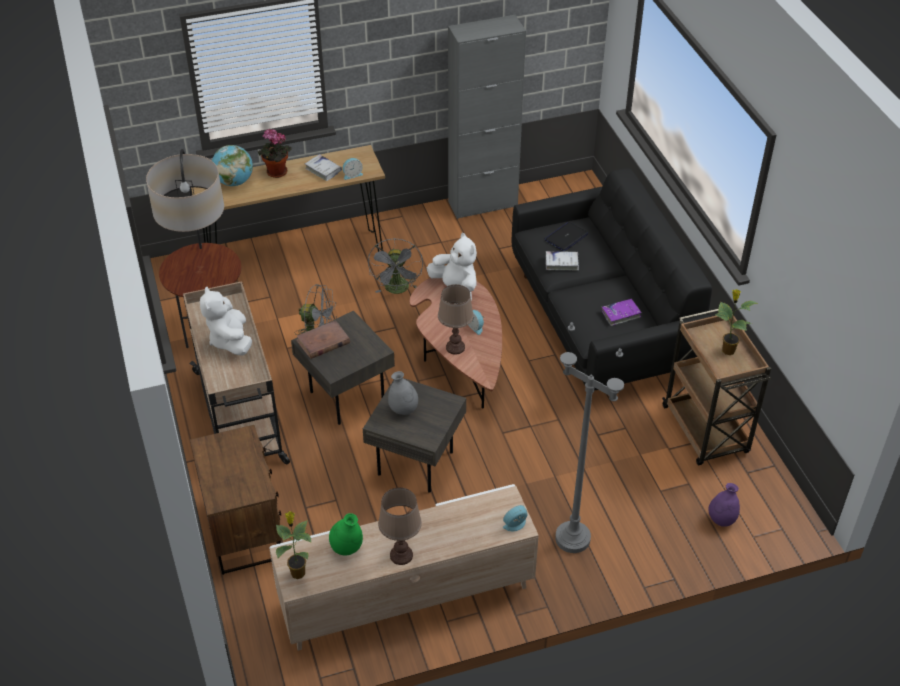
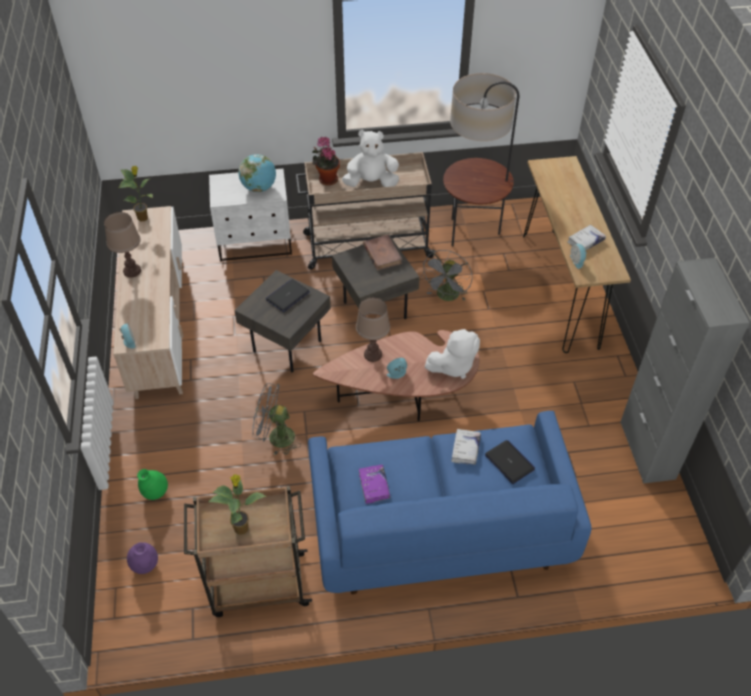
camera: 100 degrees right, 5 degrees up
(234, 182) = (570, 183): globe -> globe (259, 188)
(244, 528) = (255, 243): brown nightstand -> white nightstand
(276, 173) = (582, 210): potted plant -> potted plant (327, 179)
(346, 548) = (152, 243): green vase -> green vase (155, 493)
(397, 290) = (508, 359): grey fan -> grey fan (275, 437)
(403, 410) = (288, 296): grey vase -> laptop
(573, 538) = (170, 440): grey floor lamp -> none
(602, 320) = (439, 527): black sofa -> blue sofa

